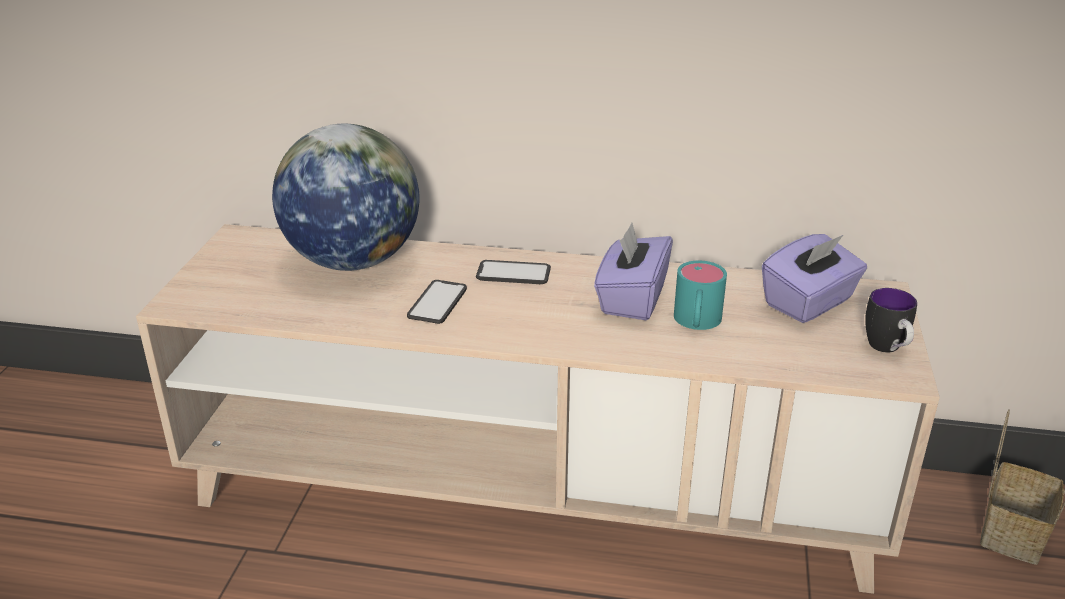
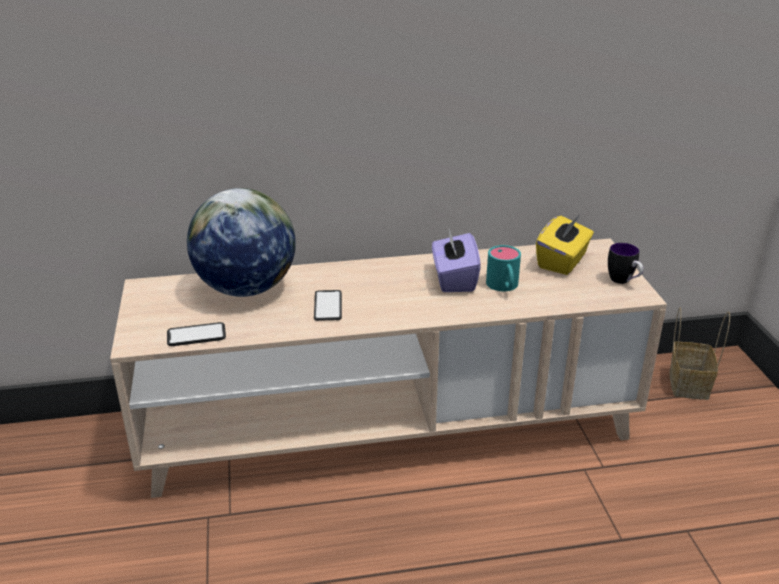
camera: 20 degrees left, 0 degrees up
(513, 273) = (365, 277): phone -> phone (196, 335)
(809, 303) = (562, 261): purple tissue box -> yellow tissue box

